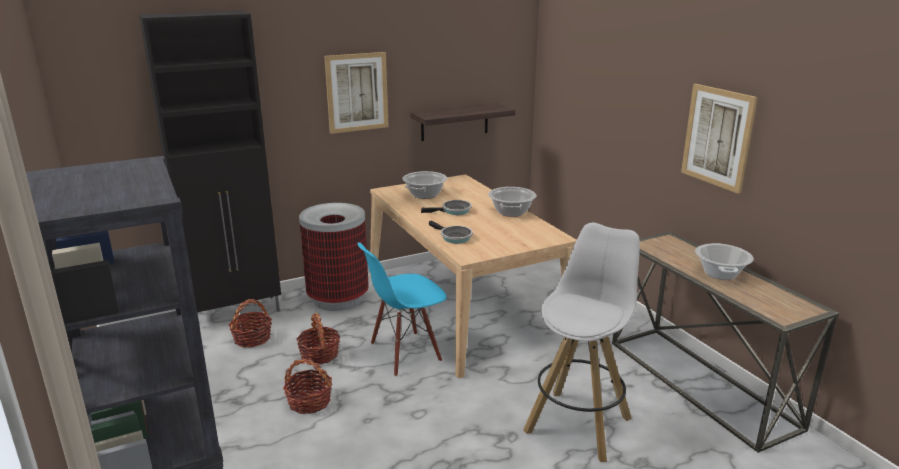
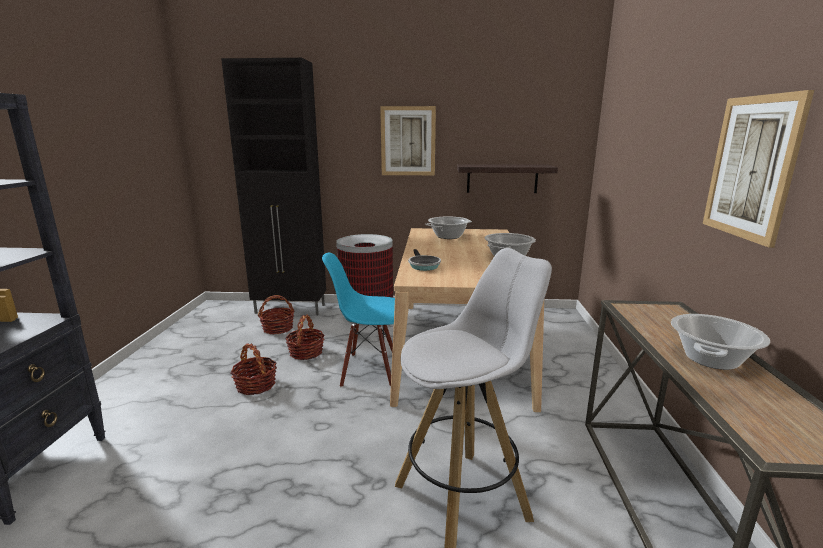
camera: 30 degrees right, 5 degrees down
(454, 211) = (455, 249): frying pan -> none

